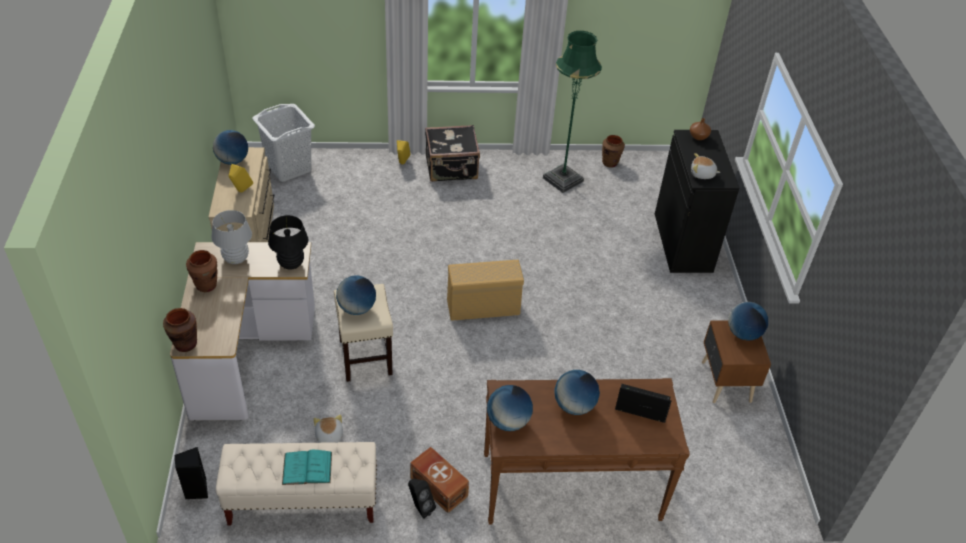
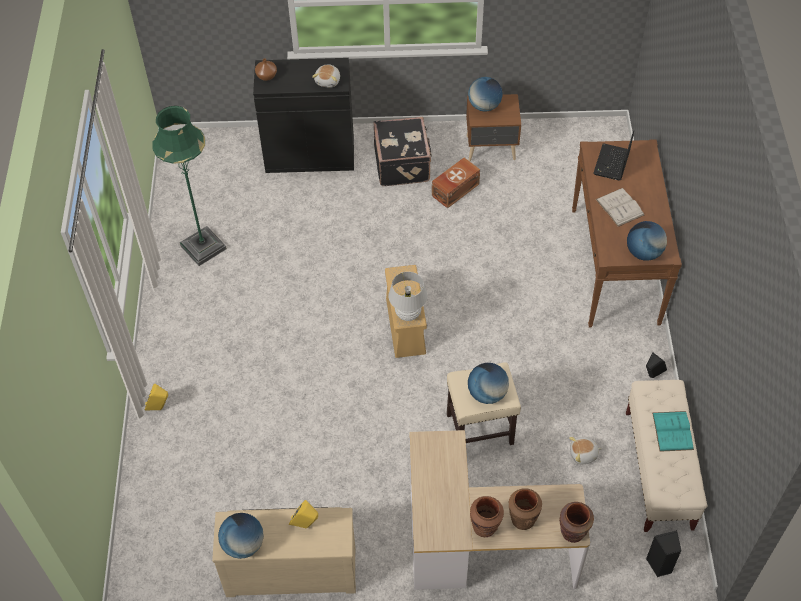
camera: 85 degrees left, 10 degrees up
(236, 259) = (441, 503): white table lamp -> white table lamp (408, 314)
(289, 168) = (157, 539): white laundry basket -> none
(291, 264) = (446, 447): black table lamp -> none
(439, 486) = (627, 362): brown storage box -> brown storage box (454, 190)
(452, 168) = (173, 355): black suitcase -> black suitcase (403, 164)
(574, 406) = (619, 207): globe -> white book
(610, 163) = (176, 202): brown vase -> brown vase (522, 519)

